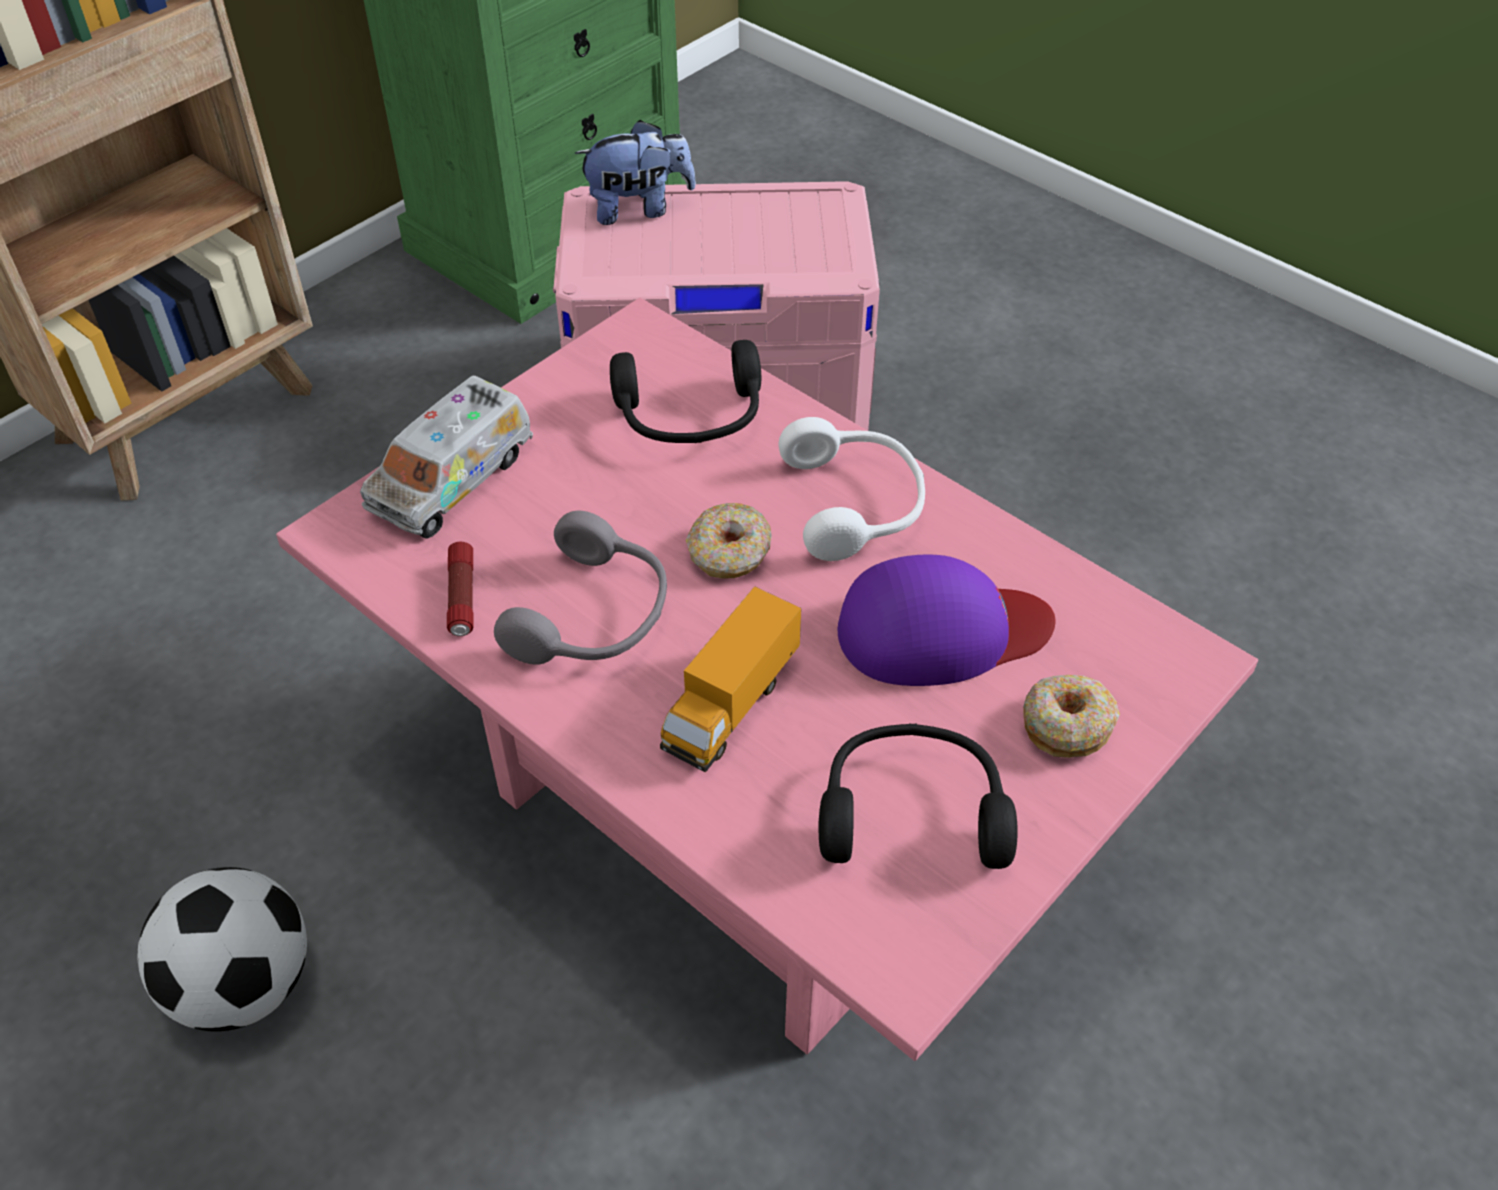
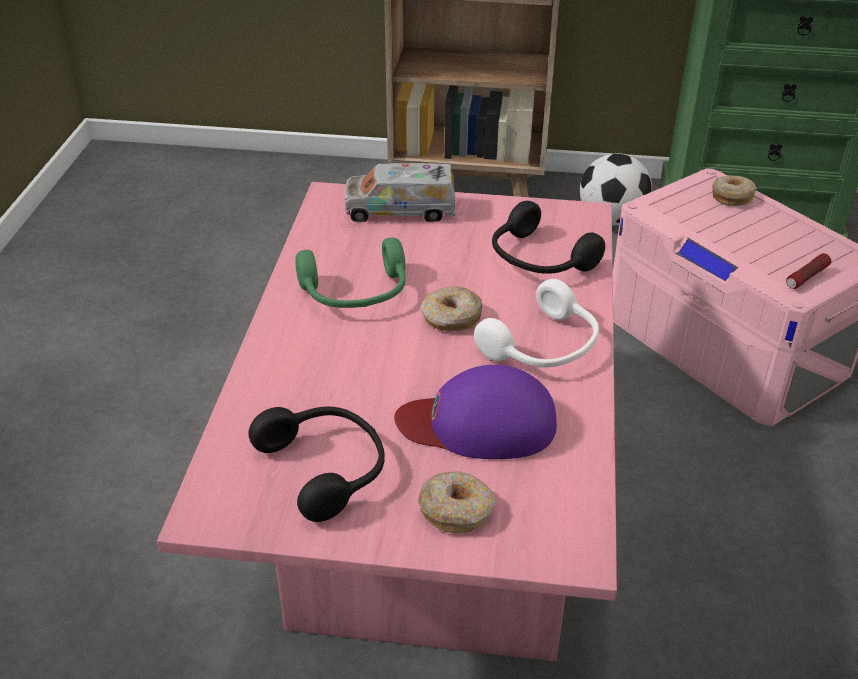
camera: 55 degrees right, 10 degrees down
(244, 985) = (168, 390): football -> football (611, 219)
(462, 598) = (325, 249): flashlight -> flashlight (806, 277)
(595, 616) = (356, 294): grey headphones -> green headphones
(638, 208) = (732, 196): plush toy -> donut
(731, 706) = (339, 367): toy truck -> none
(941, 631) = (478, 424): purple cap -> purple cap turned 135 degrees clockwise

